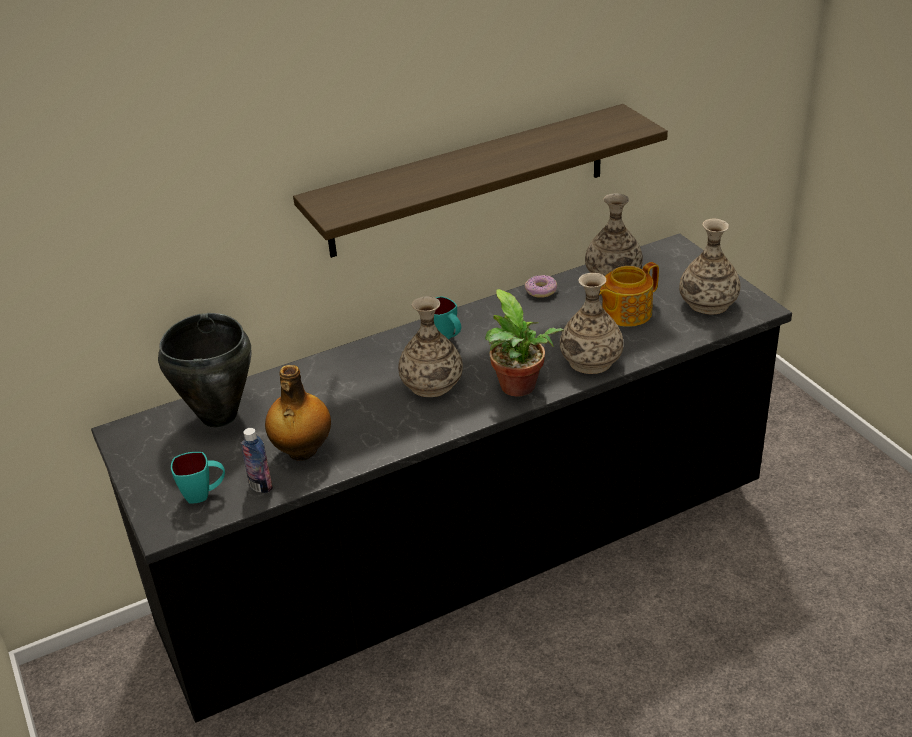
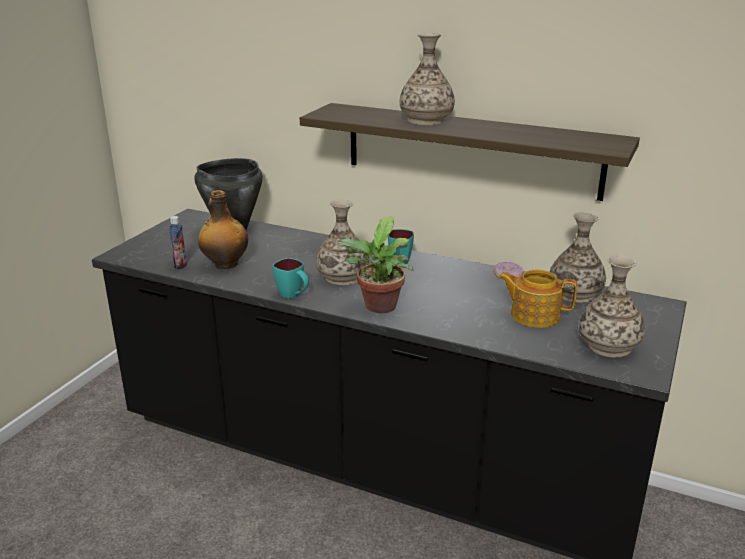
camera: 50 degrees right, 10 degrees down
(204, 494) = (157, 254): turquoise mug -> turquoise mug (293, 296)
(590, 361) = (450, 322): vase -> vase (426, 120)

